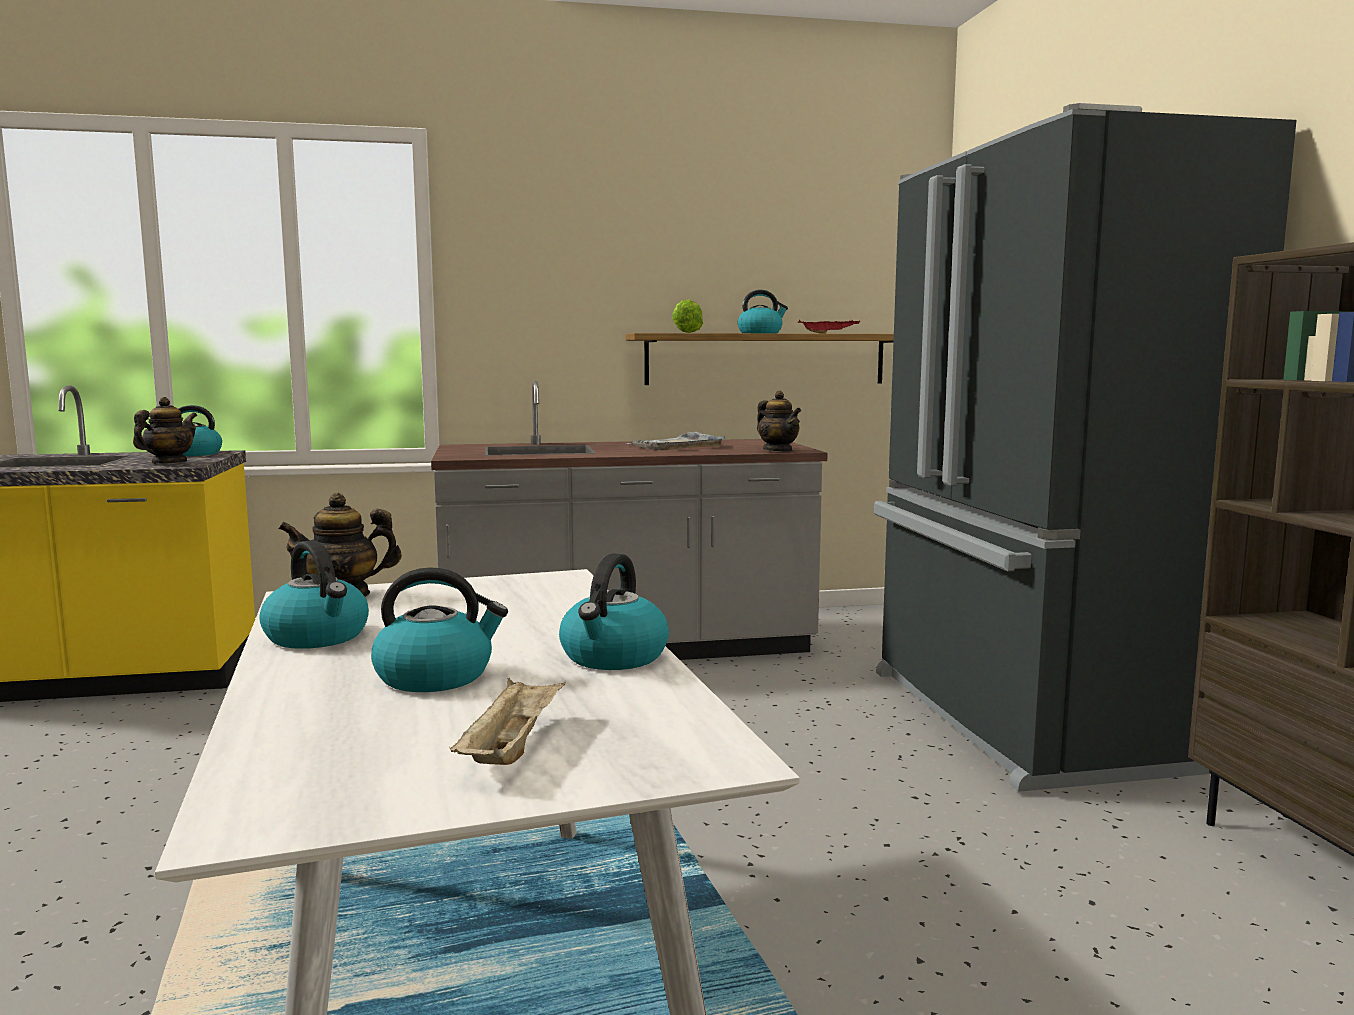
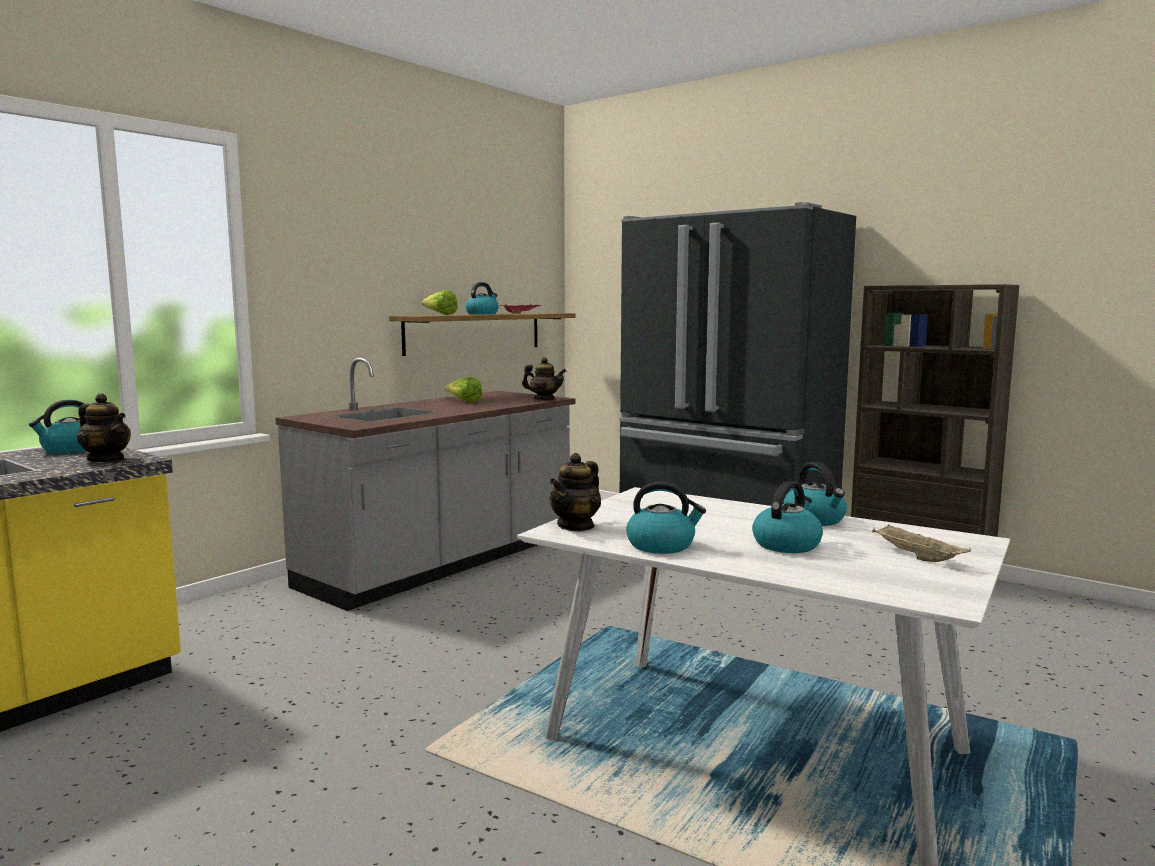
camera: 40 degrees left, 0 degrees up
(168, 463) = (106, 460): teapot -> teapot turned 135 degrees clockwise
(676, 446) = (464, 402): grey tray -> lettuce

